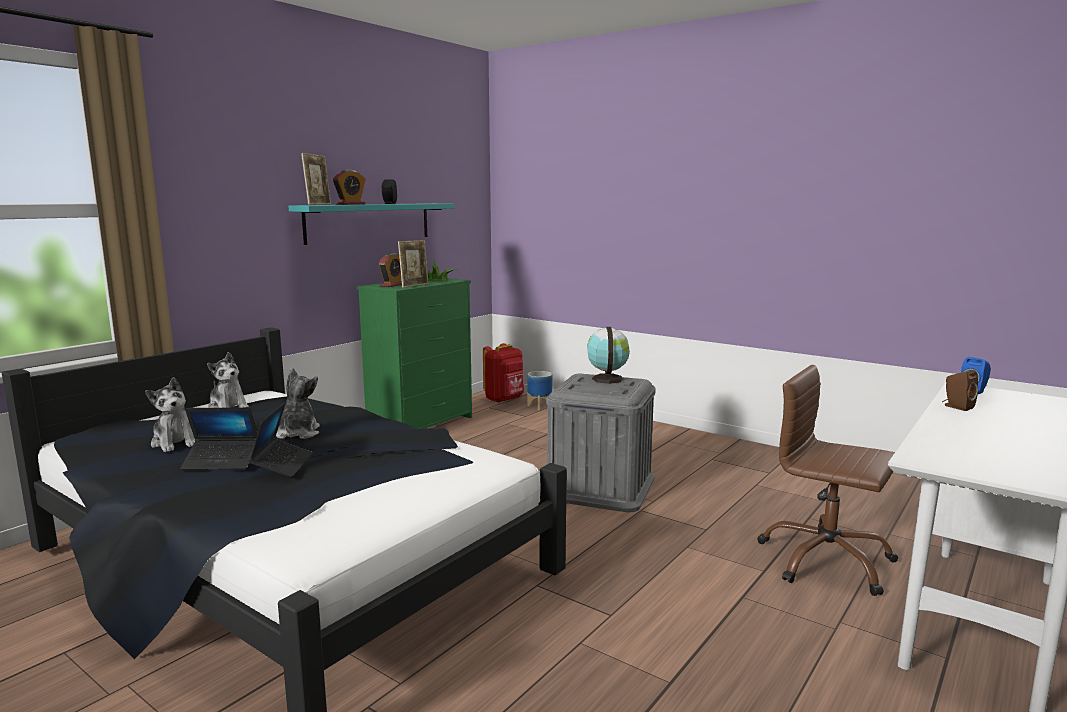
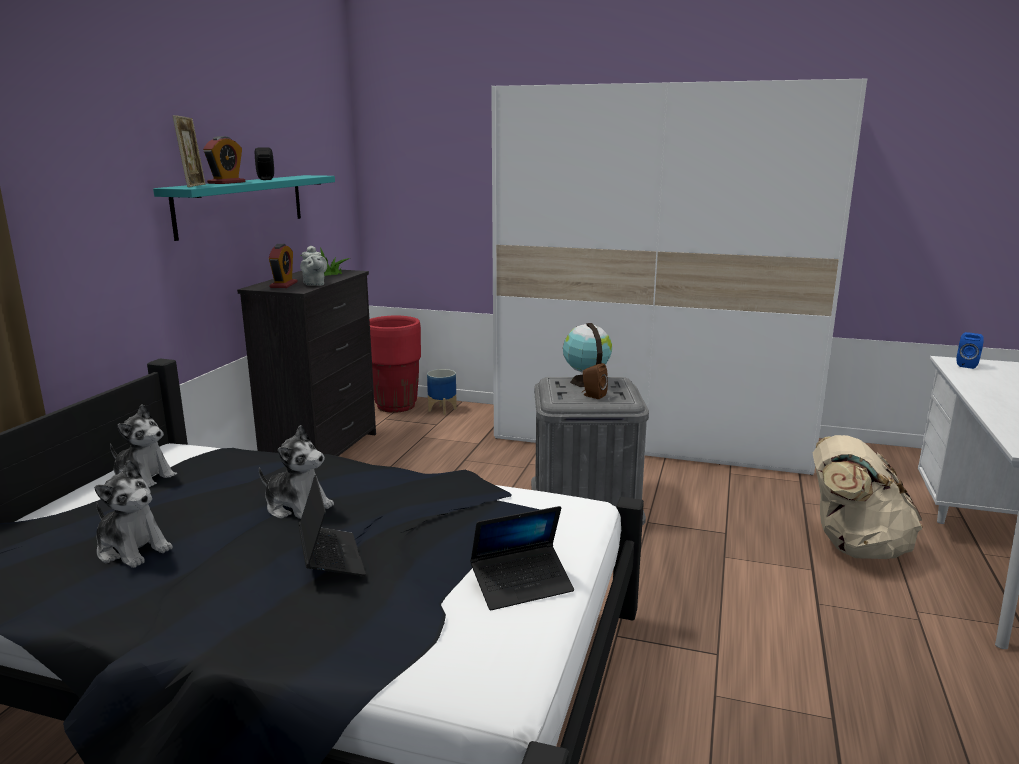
camera: 20 degrees left, 5 degrees up
(221, 462) = (241, 569): laptop -> laptop (522, 585)
(298, 434) = (297, 507): plush toy -> plush toy turned 135 degrees clockwise
(414, 286) = (314, 284): picture frame -> grey teapot
(422, 424) = (322, 451): green dresser -> black dresser
(505, 399) = (396, 406): red backpack -> red planter
(705, 448) = (651, 438): none -> white wardrobe
(826, 561) = (854, 547): brown office chair -> beige backpack
(956, 407) = (978, 384): brown speaker -> brown speaker (593, 395)

